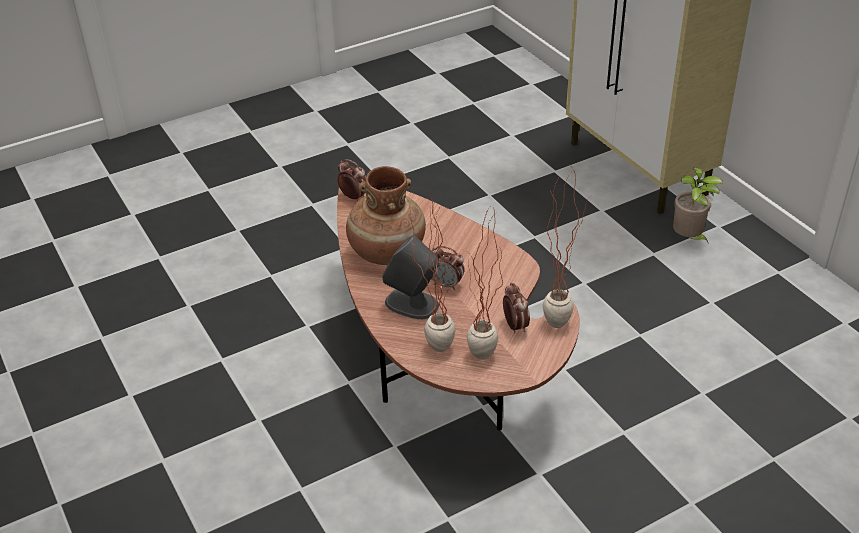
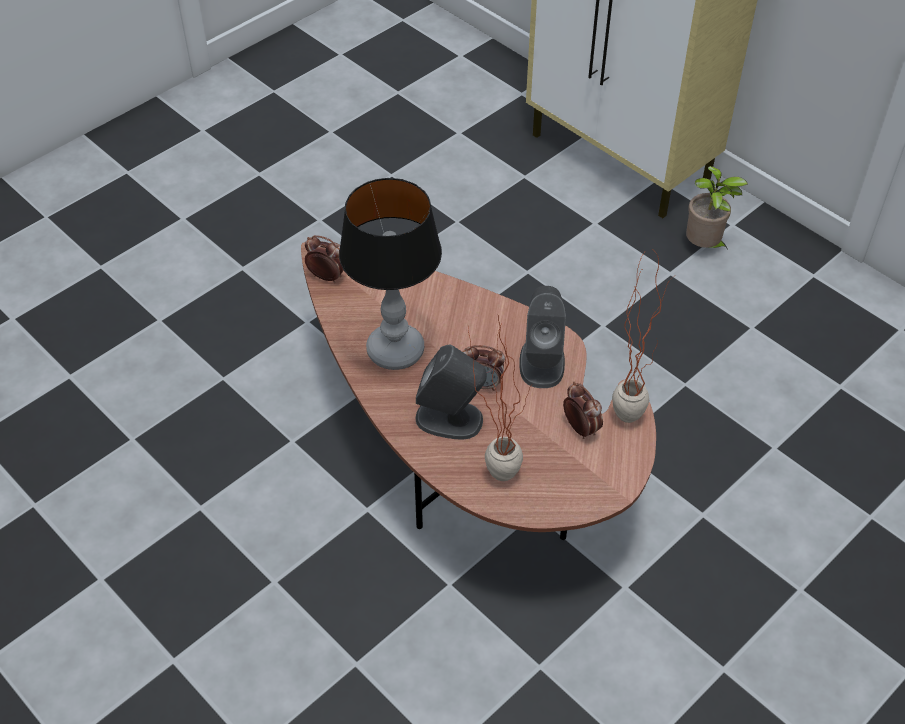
camera: 15 degrees left, 10 degrees up
(386, 252) = (394, 350): brown vase -> table lamp
(481, 362) = (558, 485): potted plant -> none
(500, 276) = (542, 362): none -> grey speaker

